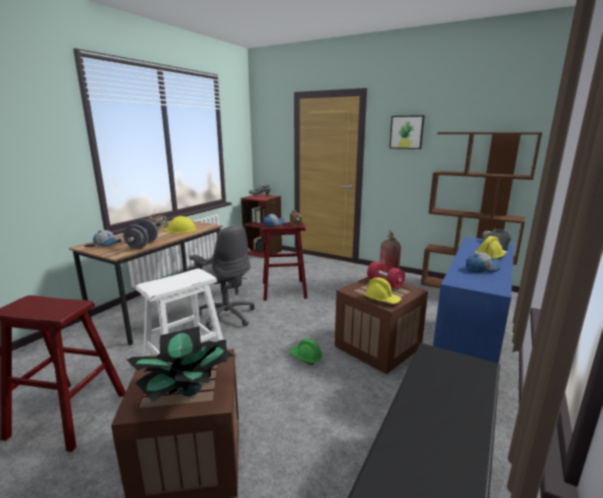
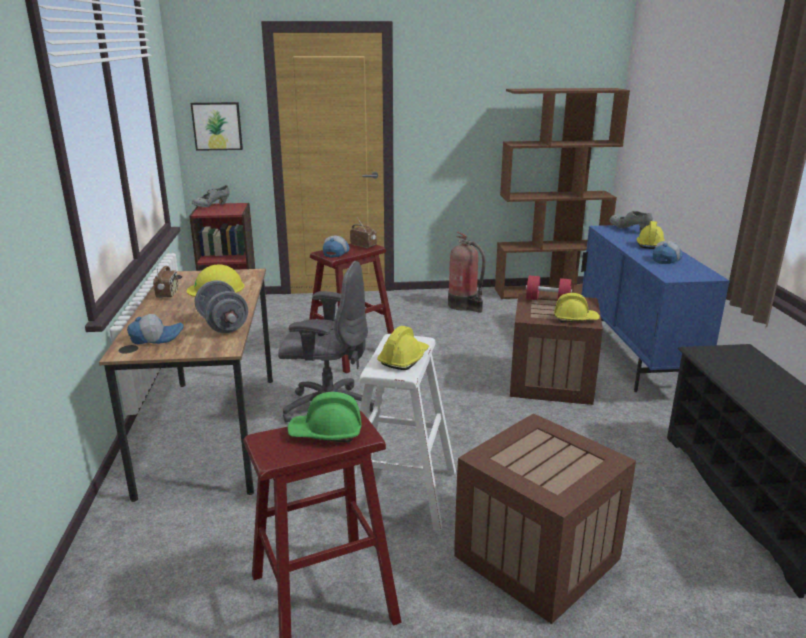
camera: 35 degrees left, 5 degrees up
(173, 283) = (403, 359): none -> yellow hard hat
(189, 390) = (571, 462): potted plant -> none
(306, 357) = (497, 419): green hard hat -> green hard hat (326, 433)
(406, 132) = (456, 89): picture -> picture (217, 126)

